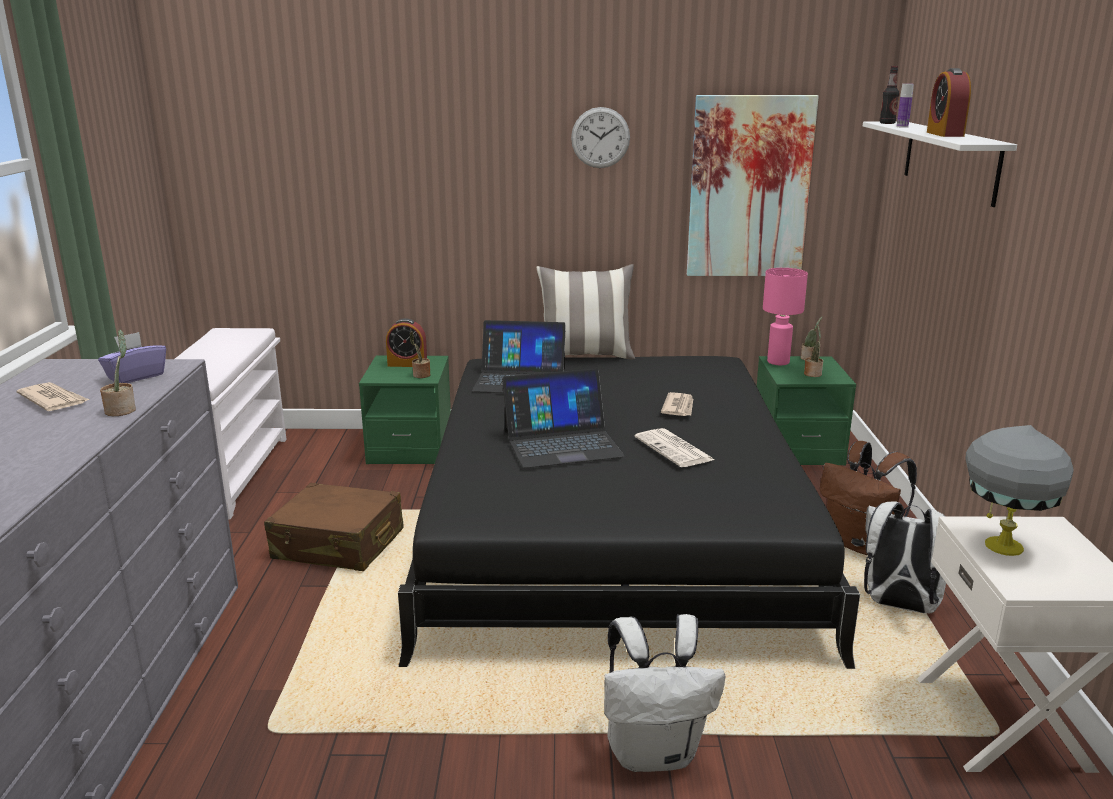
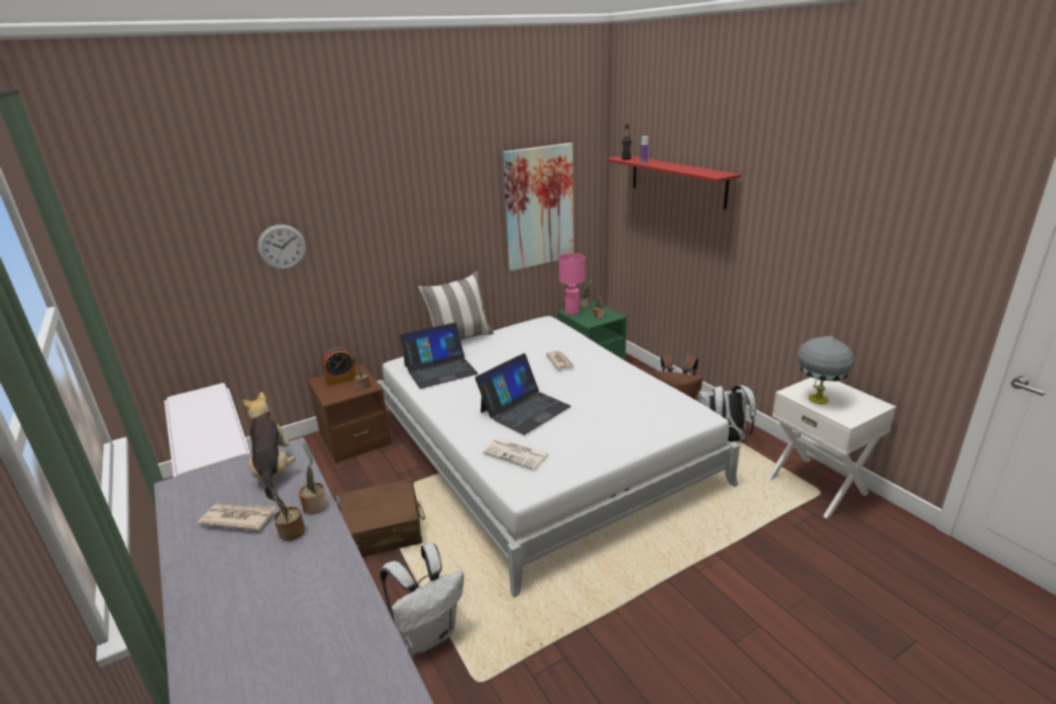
camera: 30 degrees left, 5 degrees up
(68, 423) = (290, 533): none -> potted plant
(136, 377) = (273, 471): purple tissue box -> plush toy
(410, 448) = (355, 439): green nightstand -> brown nightstand
(600, 137) = (446, 188): wall clock -> wall clock (282, 247)
(611, 523) = (539, 447): black bed -> white bed
(654, 752) = (697, 578): white backpack -> white backpack (428, 633)
(675, 449) = (590, 391): newspaper -> newspaper (517, 454)
(945, 134) = (685, 168): alarm clock -> none
(949, 160) = (677, 180): white shelf -> red shelf

